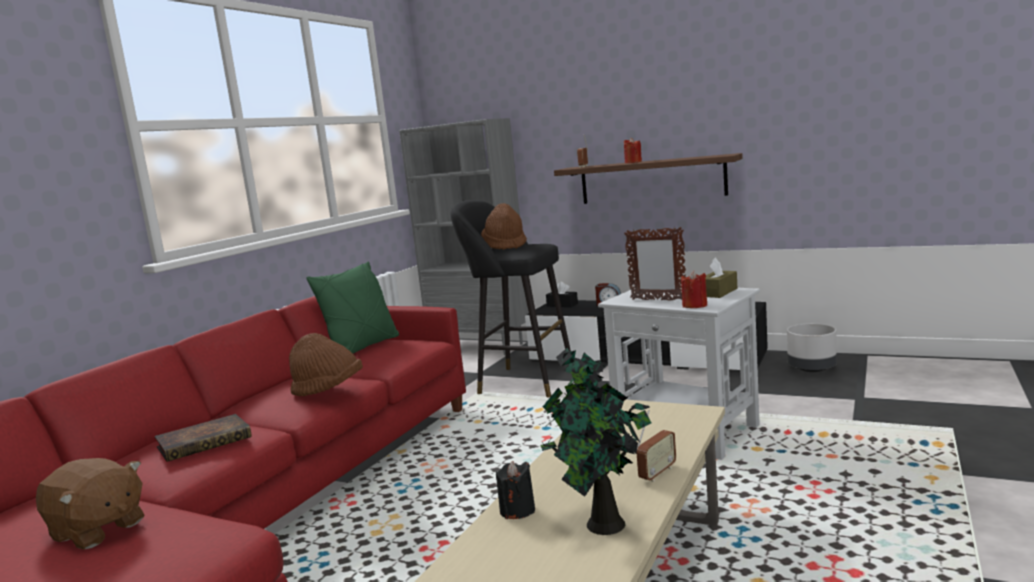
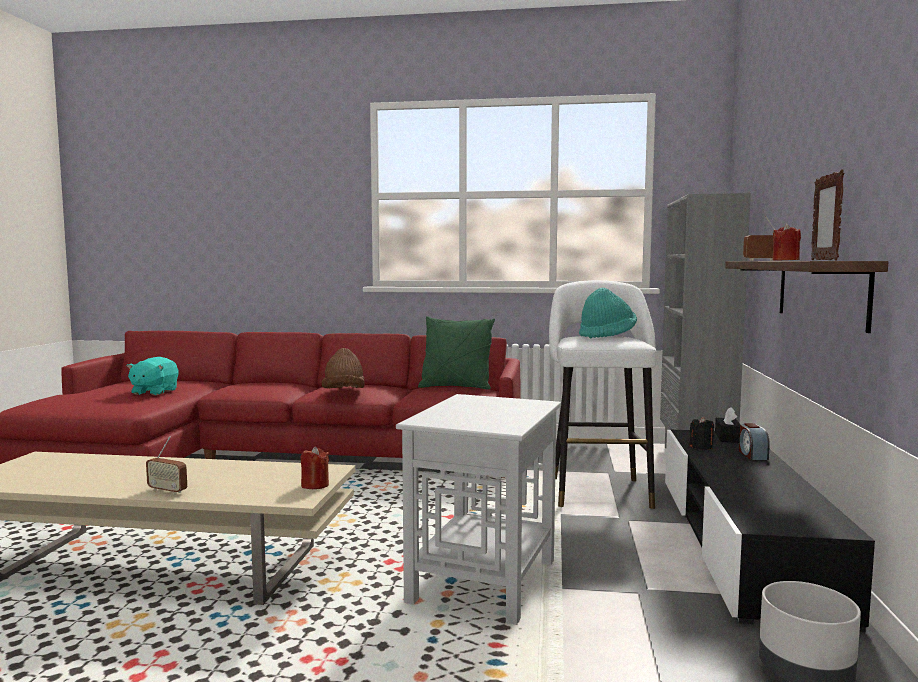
camera: 70 degrees right, 5 degrees down
(97, 530) = (154, 392): brown plush toy -> turquoise plush toy
(206, 442) = (262, 388): book -> none
(505, 246) = (607, 336): brown hat -> turquoise hat
(517, 510) = (138, 462): black candle -> black candle (701, 447)
(521, 382) = (598, 490): black stool -> white stool
(603, 526) = (95, 482): potted plant -> none
(657, 300) = (462, 406): picture frame -> picture frame (824, 260)
(694, 306) = (428, 416): red candle -> red candle (315, 485)
(718, 292) = (496, 422): brown tissue box -> none

